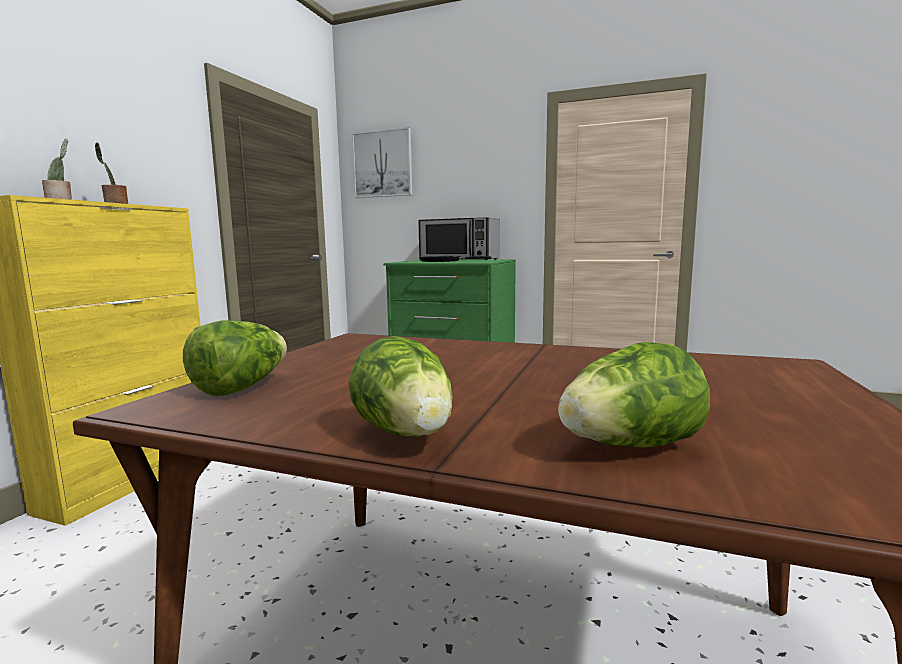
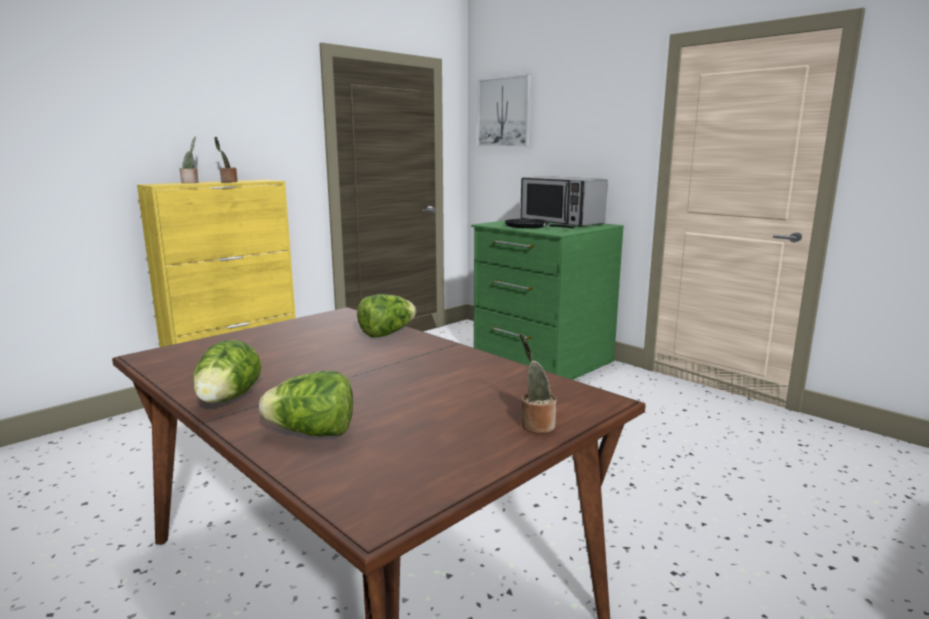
camera: 25 degrees right, 5 degrees up
(241, 388) = (206, 350): lettuce -> lettuce (386, 333)
(813, 389) = (535, 425): none -> potted plant

